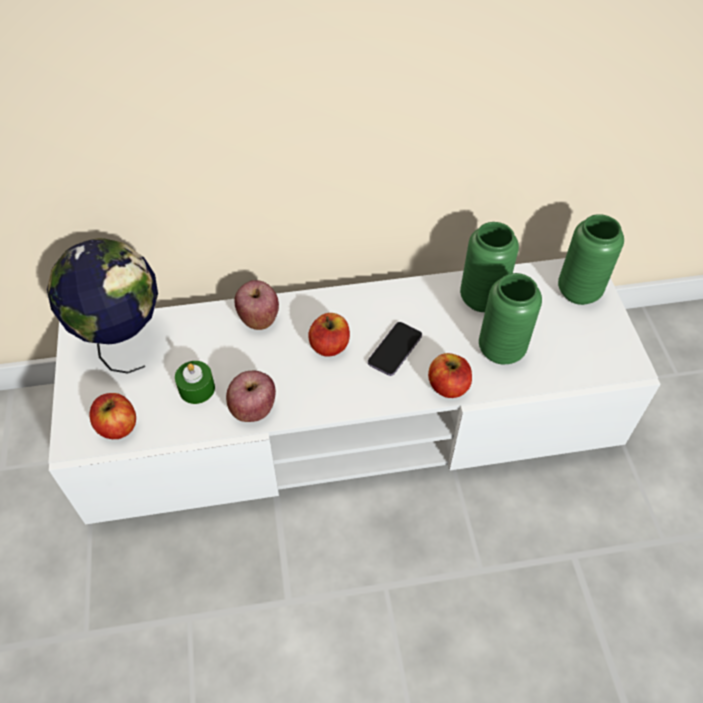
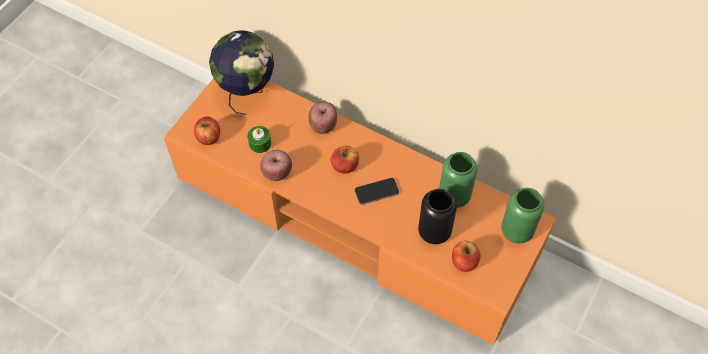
camera: 40 degrees right, 5 degrees up
(351, 417) = (354, 217): white tv stand -> orange tv stand
(448, 386) = (385, 231): apple -> apple (464, 262)
(501, 350) = (434, 232): green vase -> black vase

